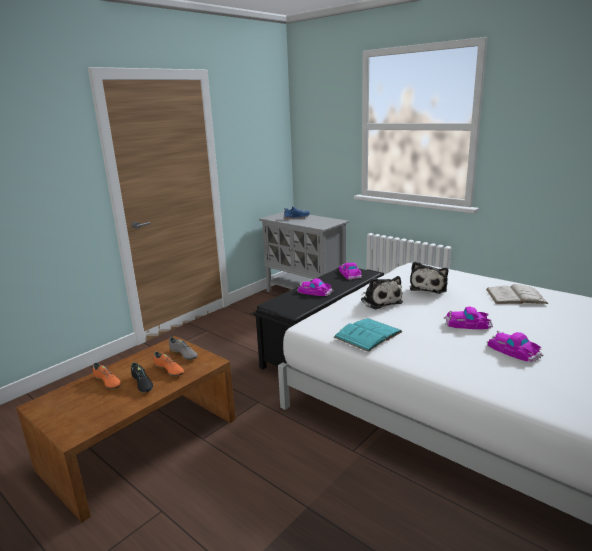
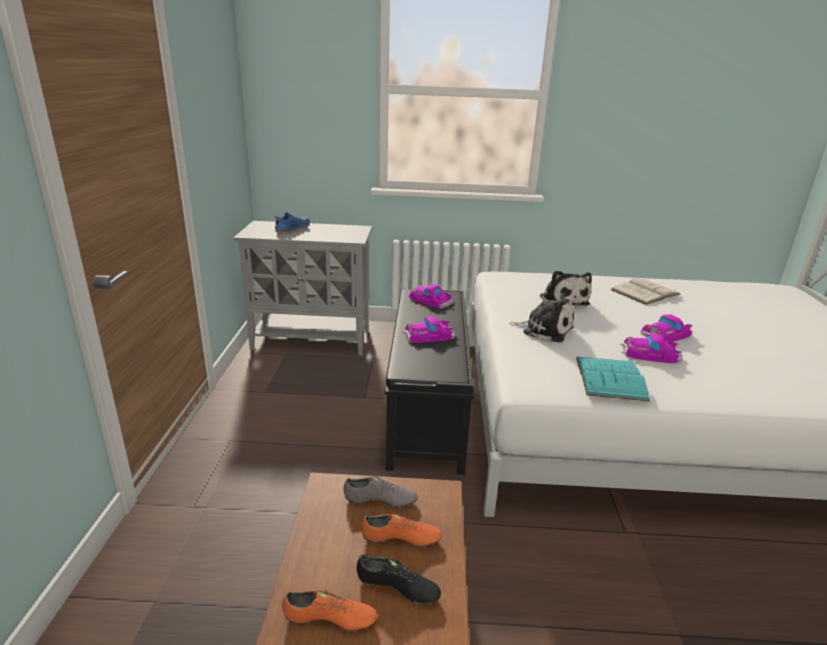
camera: 40 degrees left, 5 degrees up
(513, 350) = (744, 353): toy car -> toy car (650, 354)

